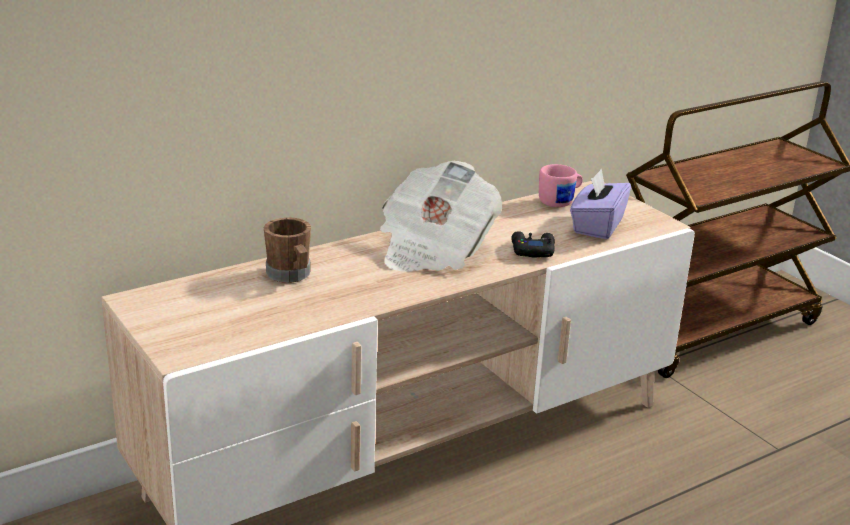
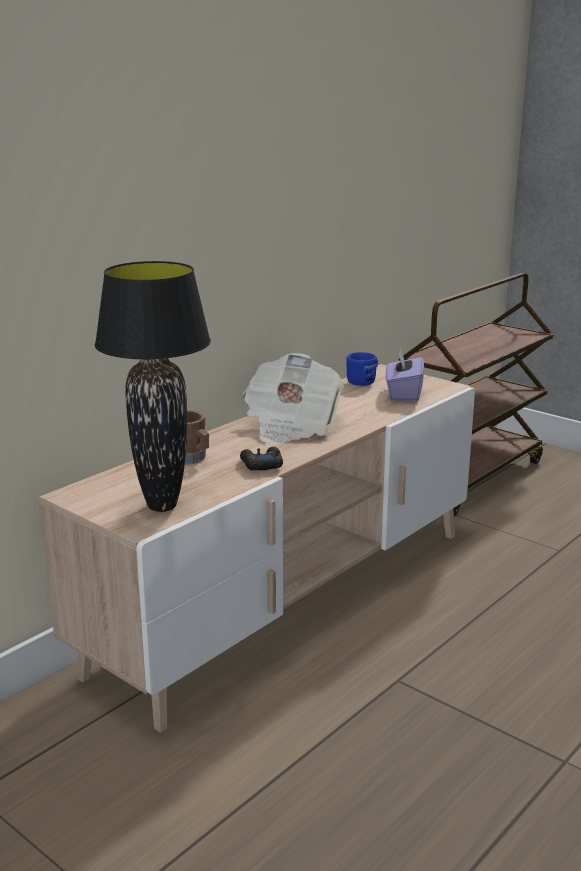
camera: 15 degrees left, 5 degrees down
(219, 332) = (161, 506): none -> black table lamp
(532, 250) = (367, 416): black game controller -> black game controller (261, 464)
(560, 202) = (364, 382): pink mug -> blue mug

